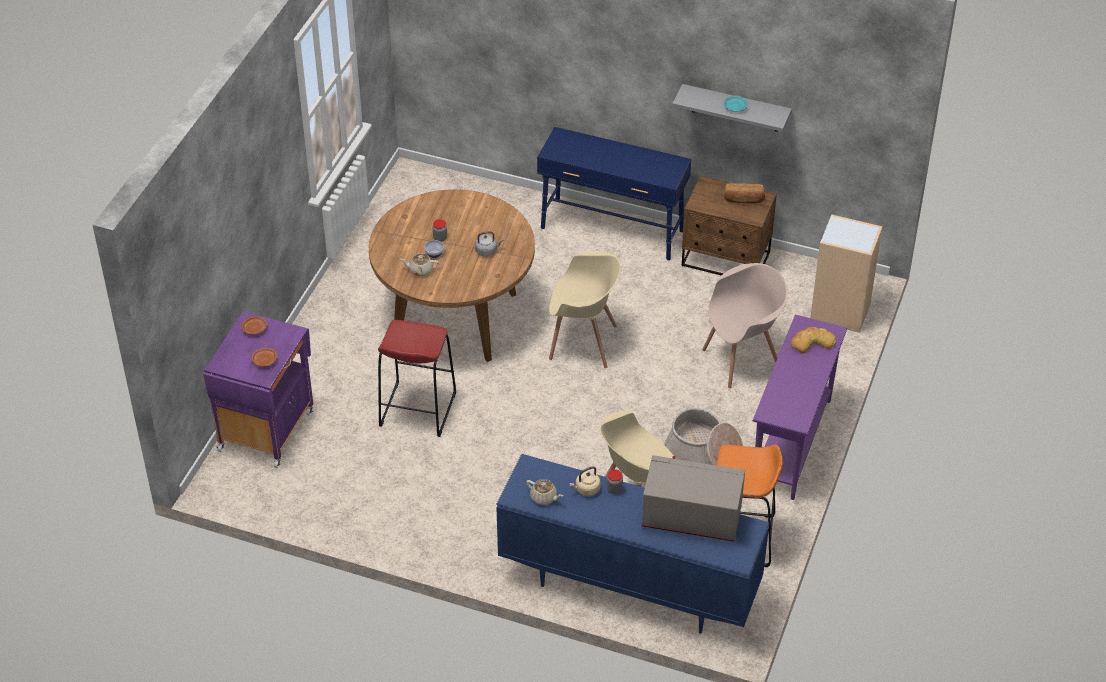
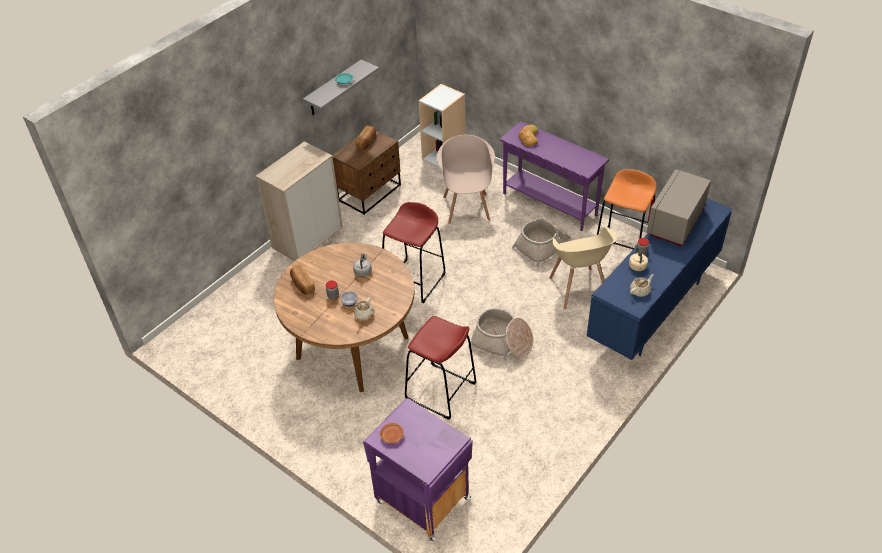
camera: 70 degrees left, 0 degrees up
(264, 360) = (435, 435): brown plate -> none
(448, 209) = (302, 284): none -> bread
(512, 448) = (502, 342): none -> basket
(584, 343) = (414, 281): beige chair -> red stool
(612, 230) = (308, 240): blue console table -> beige cabinet

